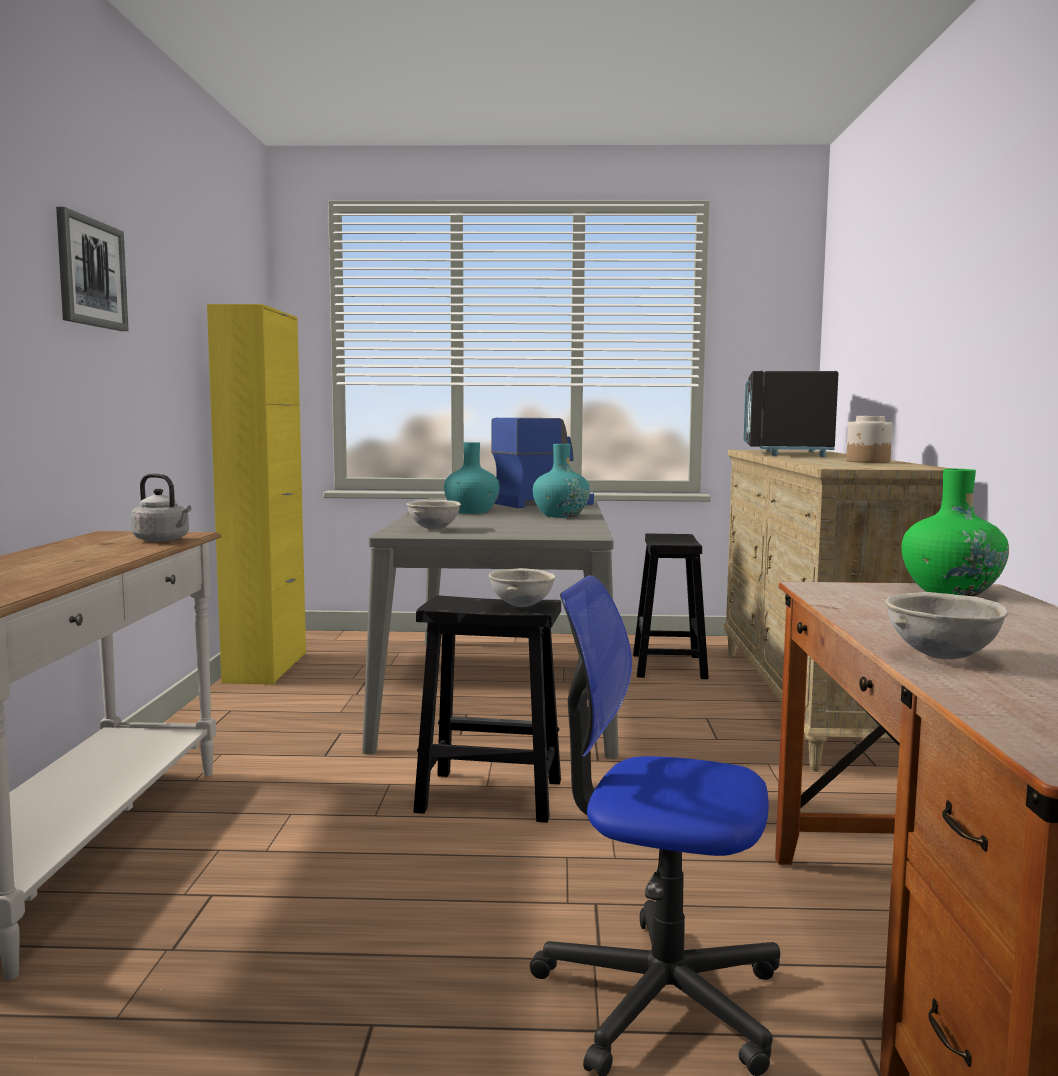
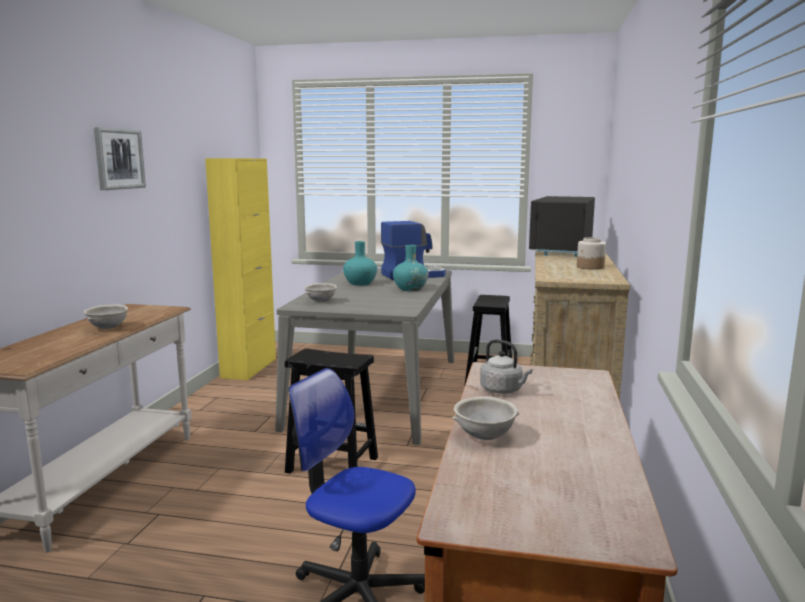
camera: 10 degrees right, 5 degrees up
(163, 540) = (152, 315): grey kettle -> grey kettle (503, 390)
(522, 606) = (346, 360): grey bowl -> grey bowl (108, 328)
(951, 591) = (566, 376): green vase -> none

